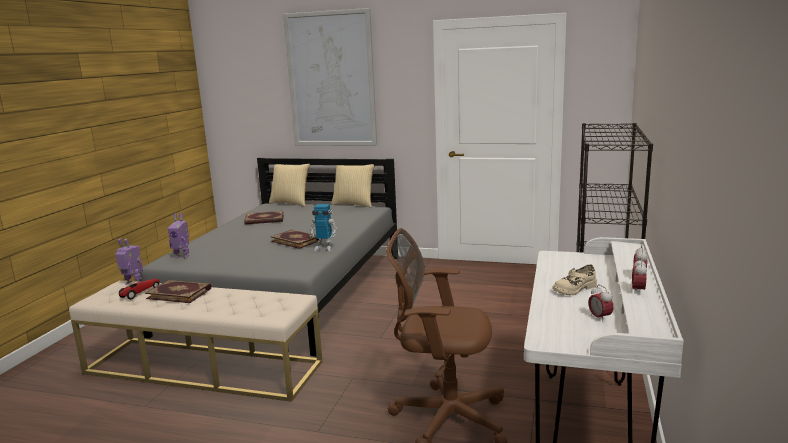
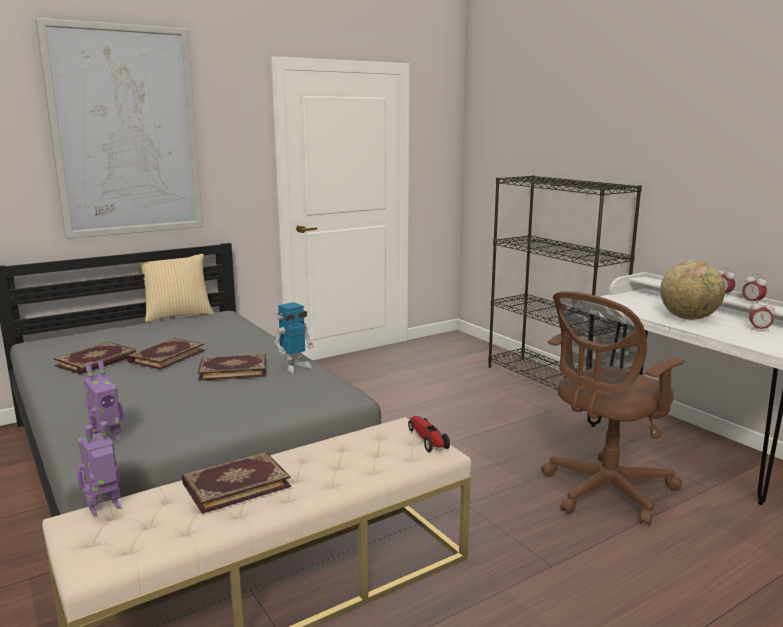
camera: 50 degrees left, 0 degrees up
(140, 293) = (163, 512): toy car -> toy car (427, 440)
(290, 225) = (166, 356): none -> book
(291, 203) = (71, 333): pillow -> none
(574, 289) = (688, 318): beige shoe -> globe

